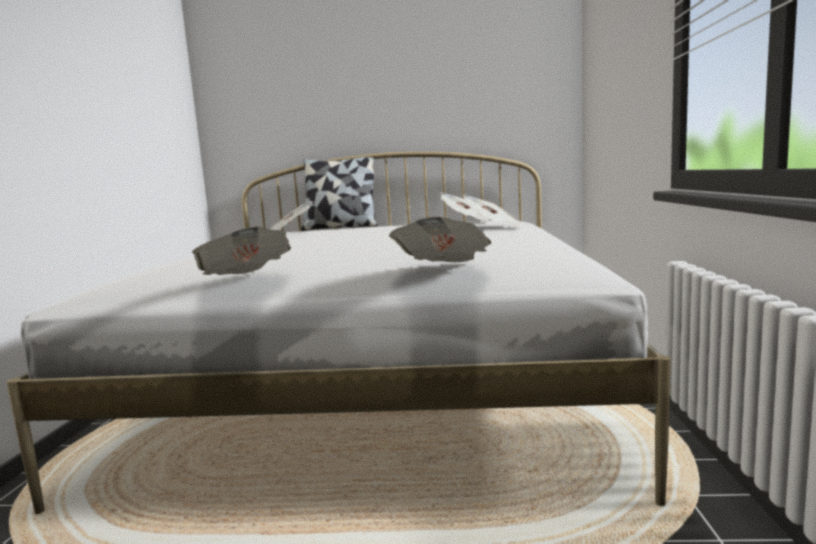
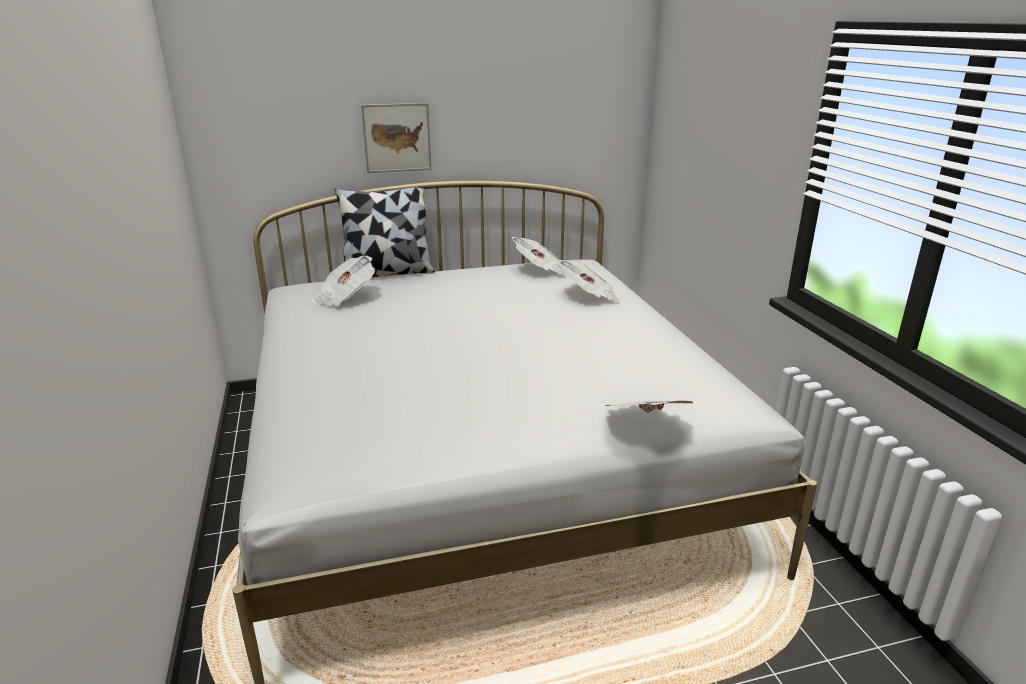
camera: 20 degrees left, 15 degrees up
(246, 280) = (464, 451): newspaper -> none
(353, 118) = (397, 137): none -> picture

